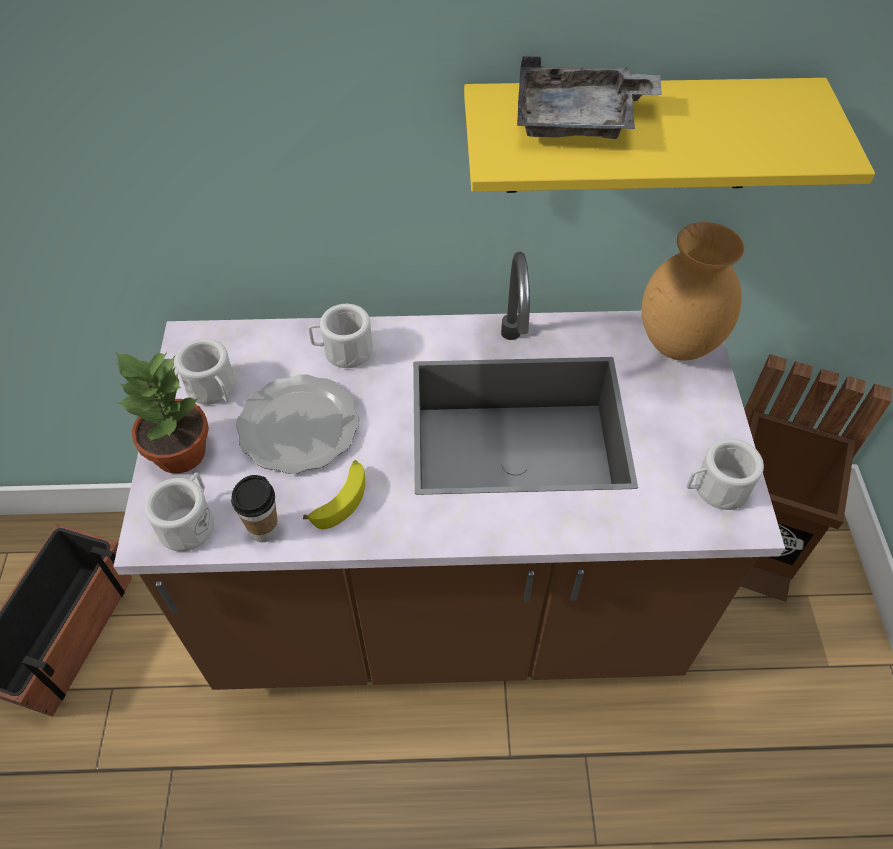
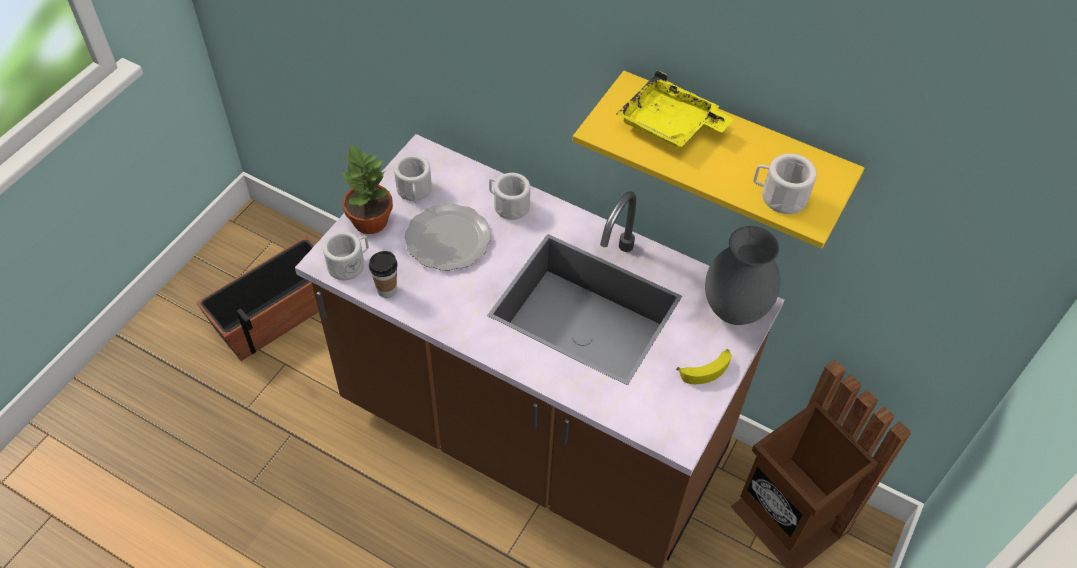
camera: 30 degrees right, 0 degrees up
(340, 498) = (442, 295): banana -> banana (706, 369)
(579, 120) = (670, 125): grey tray -> yellow tray
(676, 346) = (733, 310): brown vase -> grey vase
(715, 489) = (677, 412): white mug -> white mug (778, 196)

